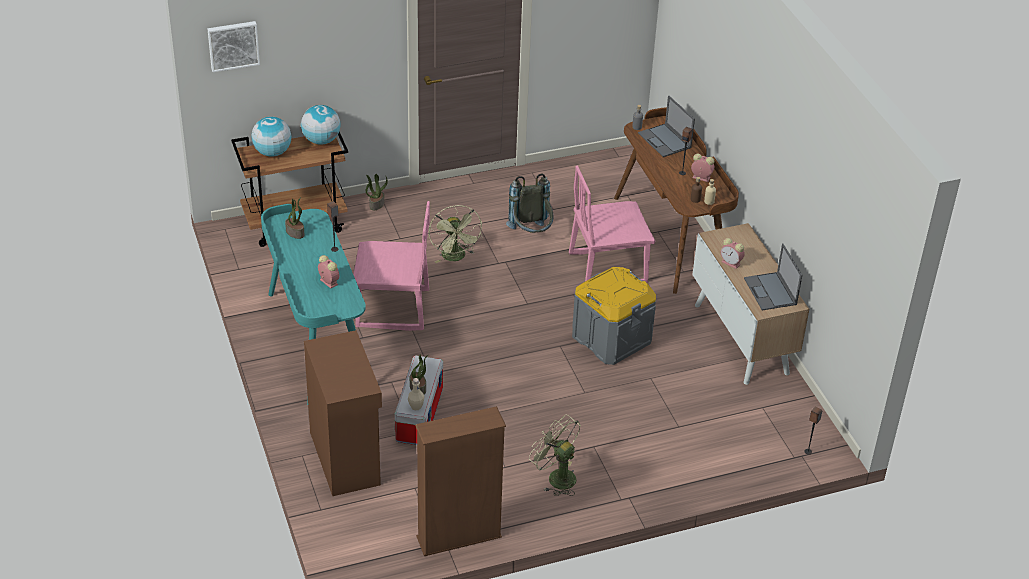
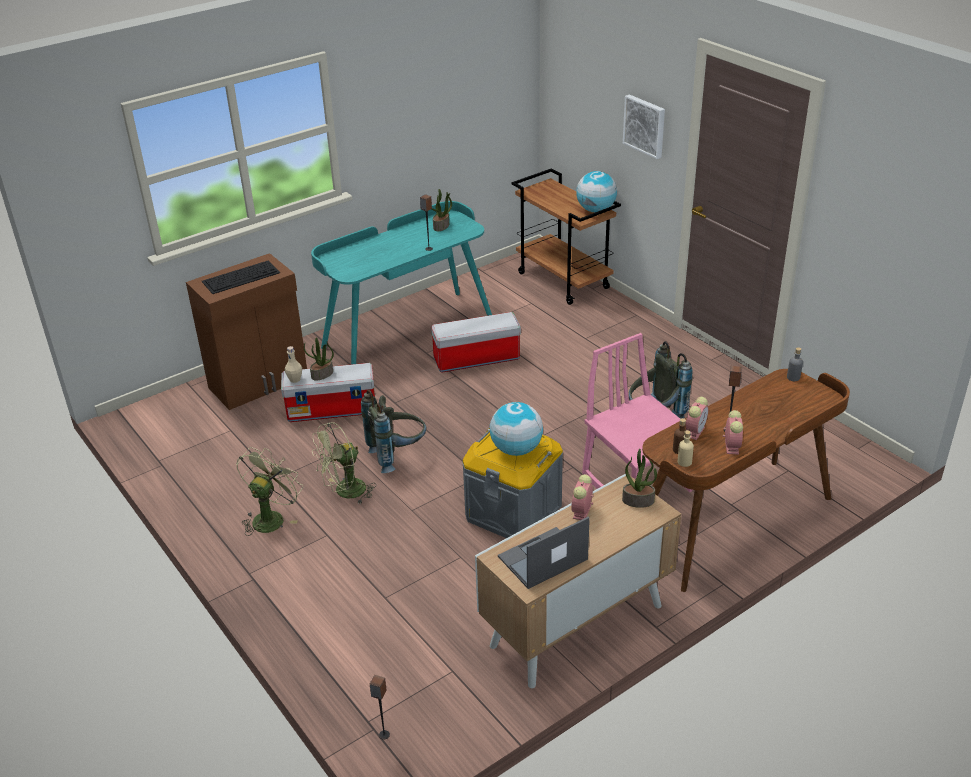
camera: 75 degrees right, 5 degrees down
(233, 45) = (562, 69): picture -> picture (645, 125)
(272, 152) = (557, 194): globe -> globe (516, 449)
(328, 281) = (379, 256): alarm clock -> alarm clock (695, 431)
(341, 365) = (241, 276): none -> keyboard
(376, 204) = (627, 313): potted plant -> potted plant (638, 500)
(392, 309) = (475, 359): pink chair -> storage box
(455, 257) = (579, 376): green fan -> green fan (345, 492)
(459, 537) = (169, 472): brown bookcase -> none
(509, 386) = (397, 455): none -> grey backpack
(665, 141) = (785, 404): laptop -> none

